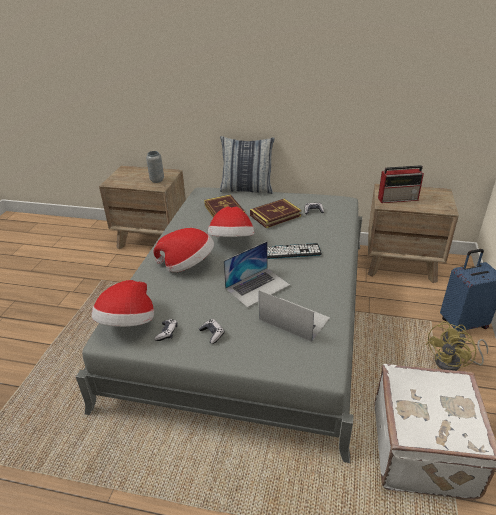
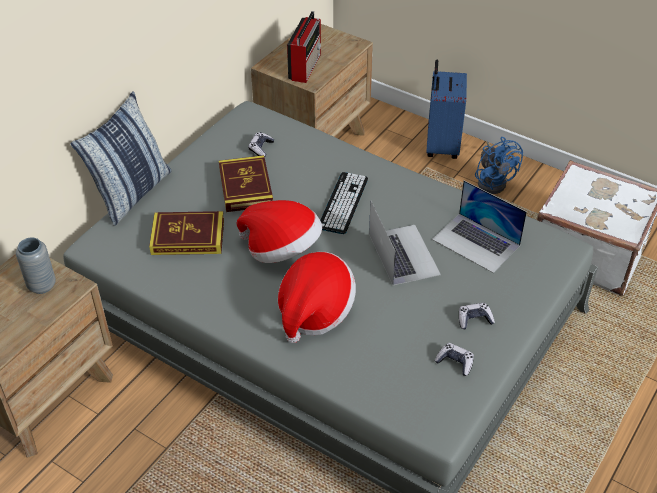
camera: 70 degrees left, 10 degrees up
(128, 324) = (419, 400): hat -> none
(294, 318) = (476, 242): laptop -> laptop turned 105 degrees counterclockwise
(453, 363) = (493, 181): yellow fan -> blue fan

